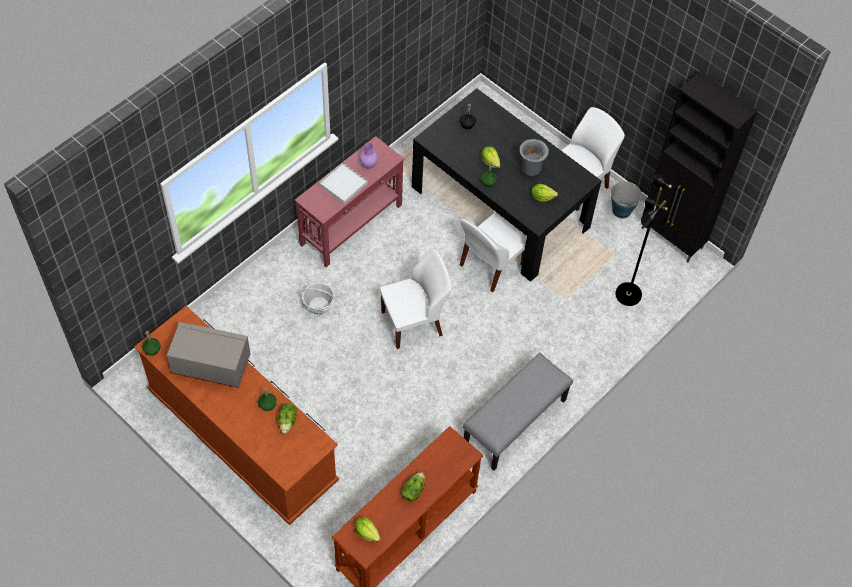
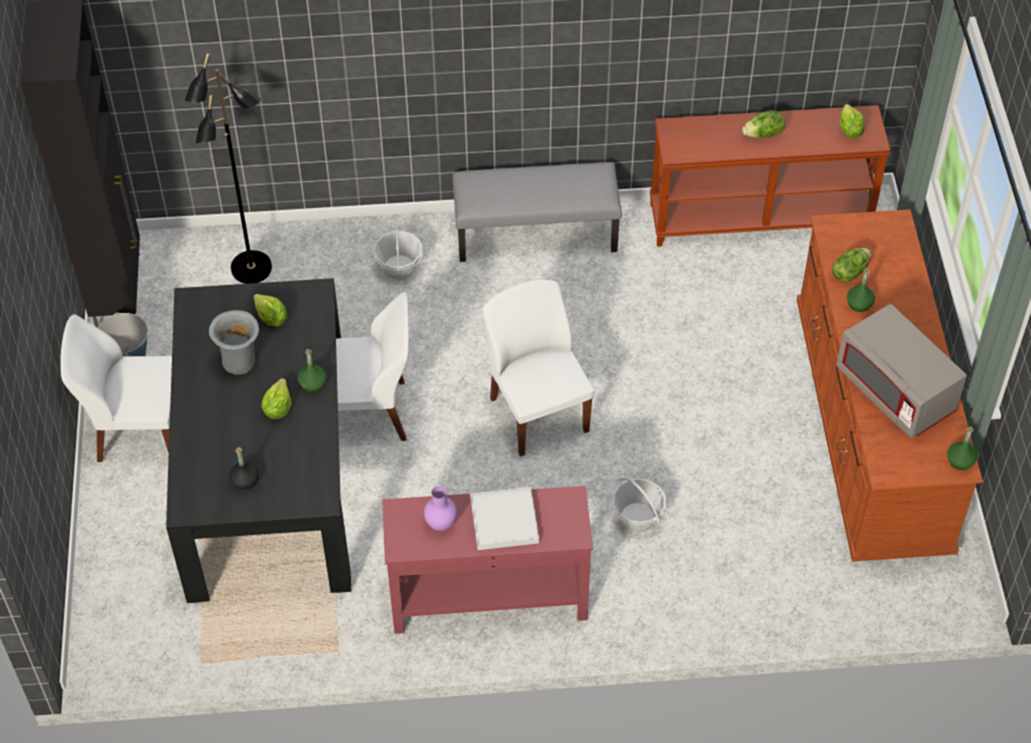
camera: 135 degrees left, 5 degrees down
(414, 323) = (538, 412): white chair -> white chair turned 45 degrees clockwise
(561, 349) = (399, 267): none -> basket

